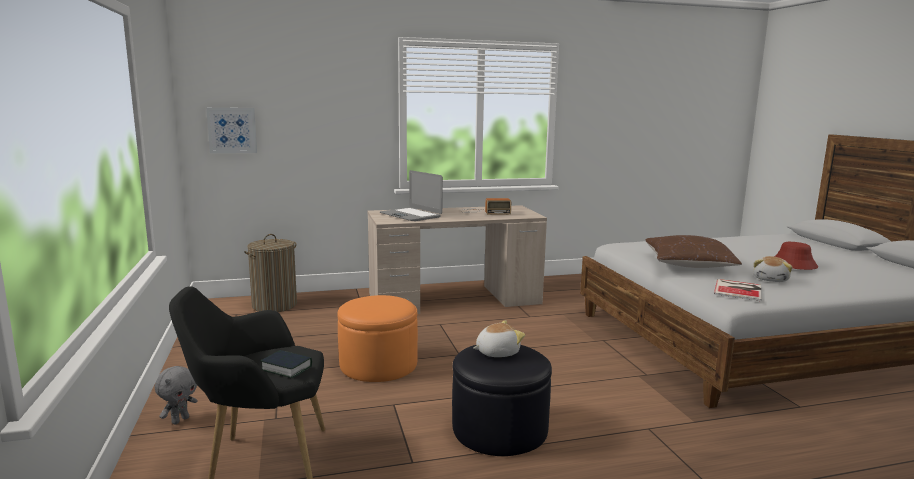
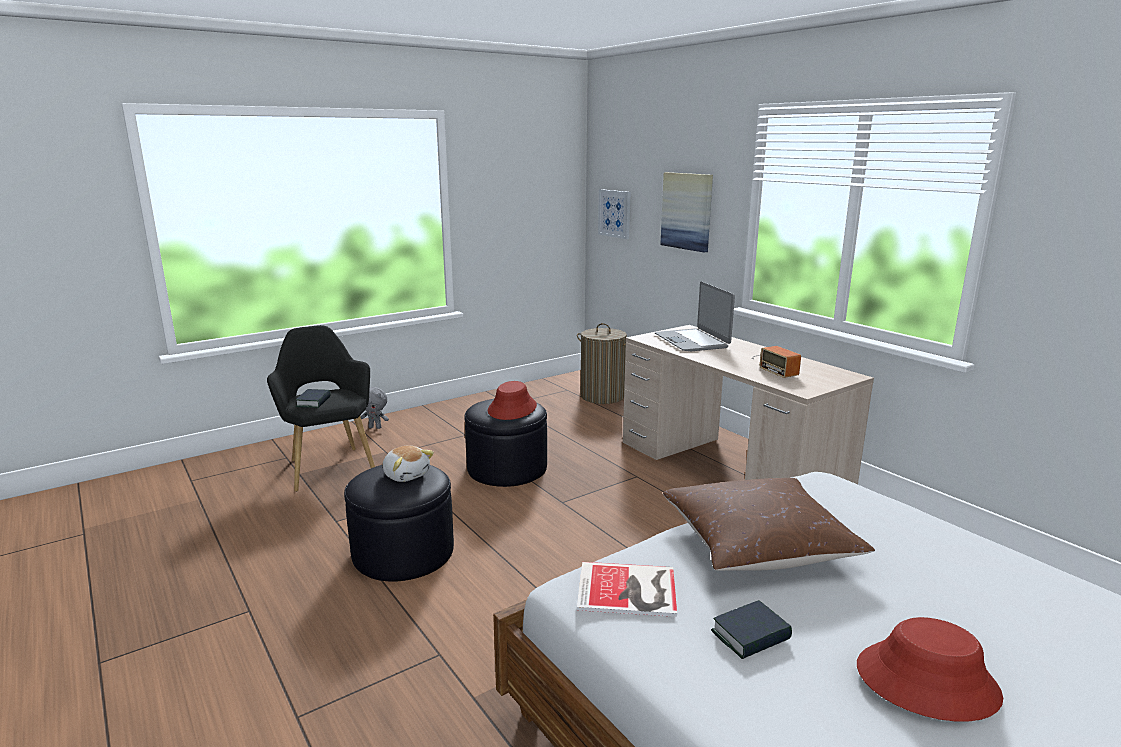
camera: 70 degrees right, 5 degrees up
(332, 120) = (687, 211): none -> picture
(378, 364) = (507, 468): orange ottoman -> black ottoman
(384, 302) = (512, 408): none -> red hat
(411, 215) = (692, 341): laptop -> laptop turned 45 degrees counterclockwise
(771, 279) = (751, 636): plush toy -> book

